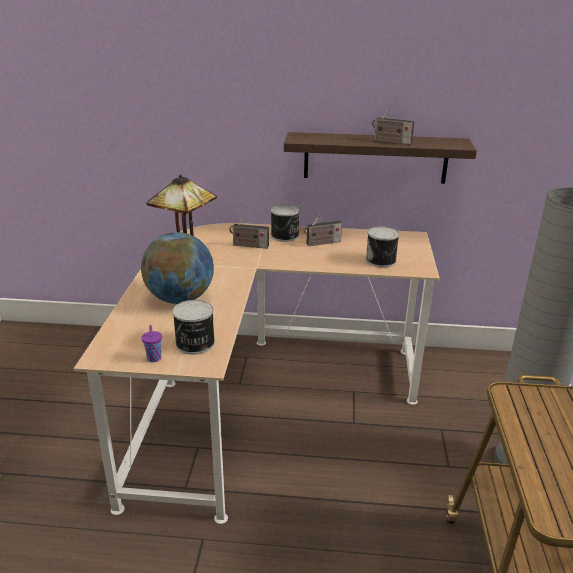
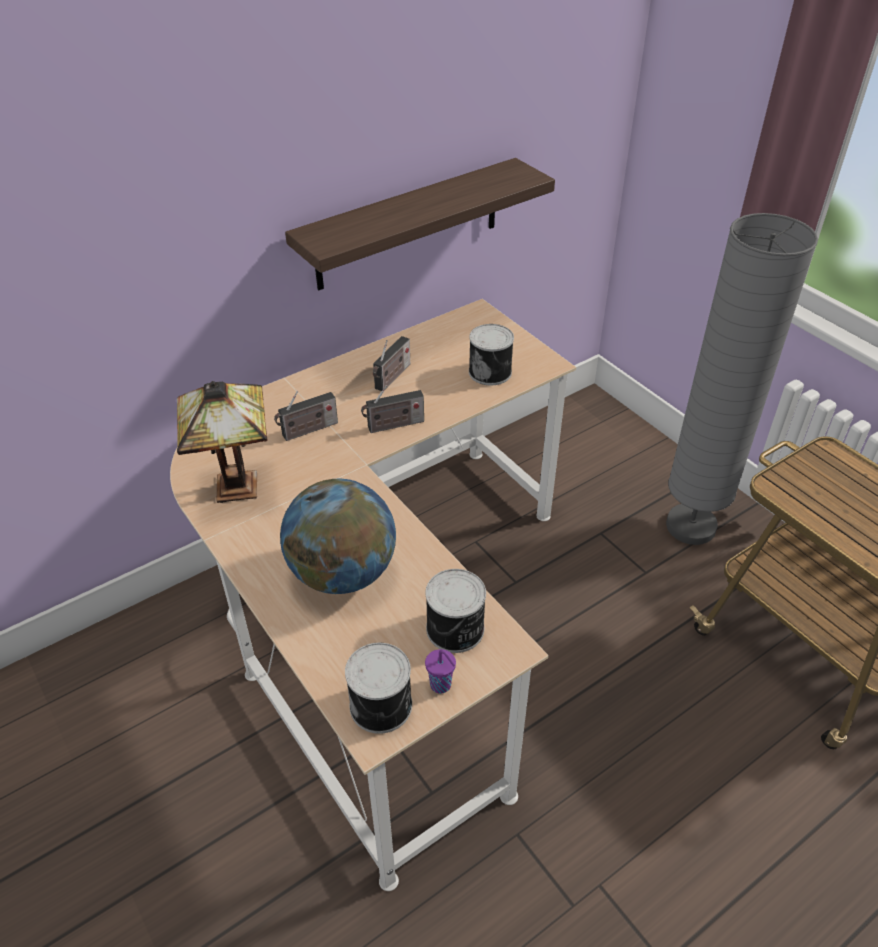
camera: 40 degrees left, 15 degrees up
(285, 236) = (332, 388): can -> can (382, 705)
(390, 142) = (445, 201): radio -> radio (393, 425)

